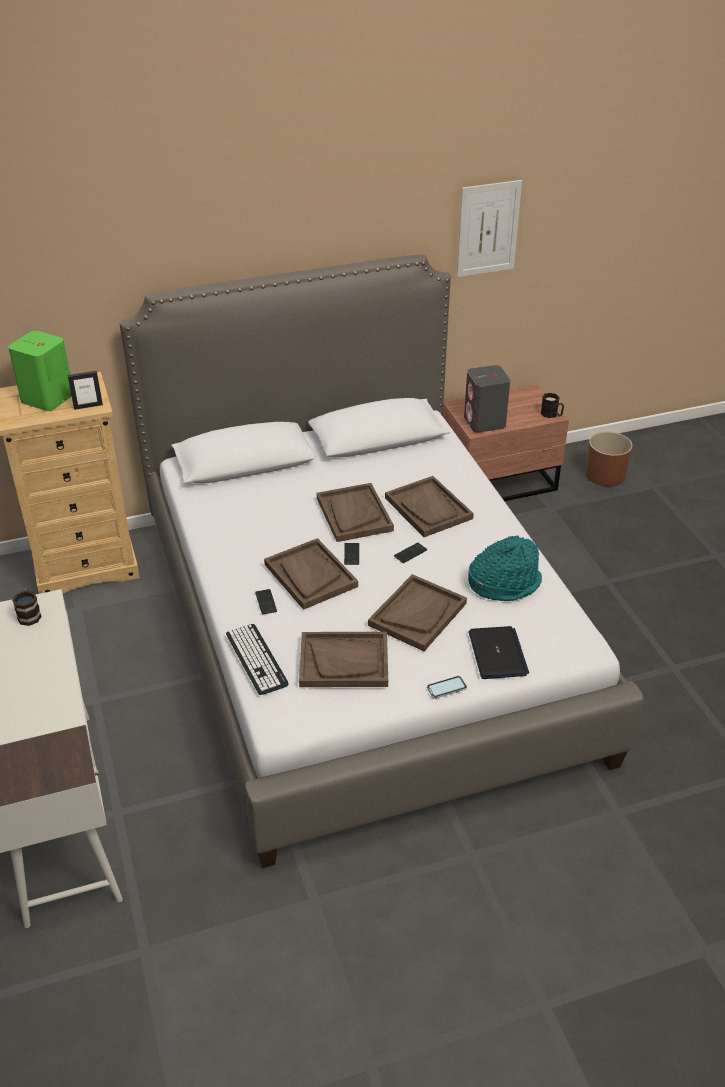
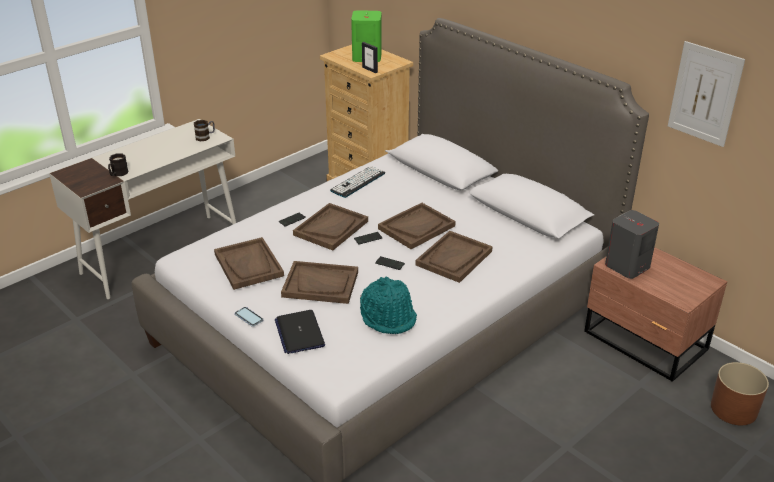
camera: 65 degrees right, 5 degrees down
(256, 659) = (233, 232): keyboard -> keyboard (358, 182)
(497, 654) = (299, 333): laptop -> laptop turned 105 degrees clockwise
(552, 415) = (683, 301): black mug -> black mug (118, 174)

